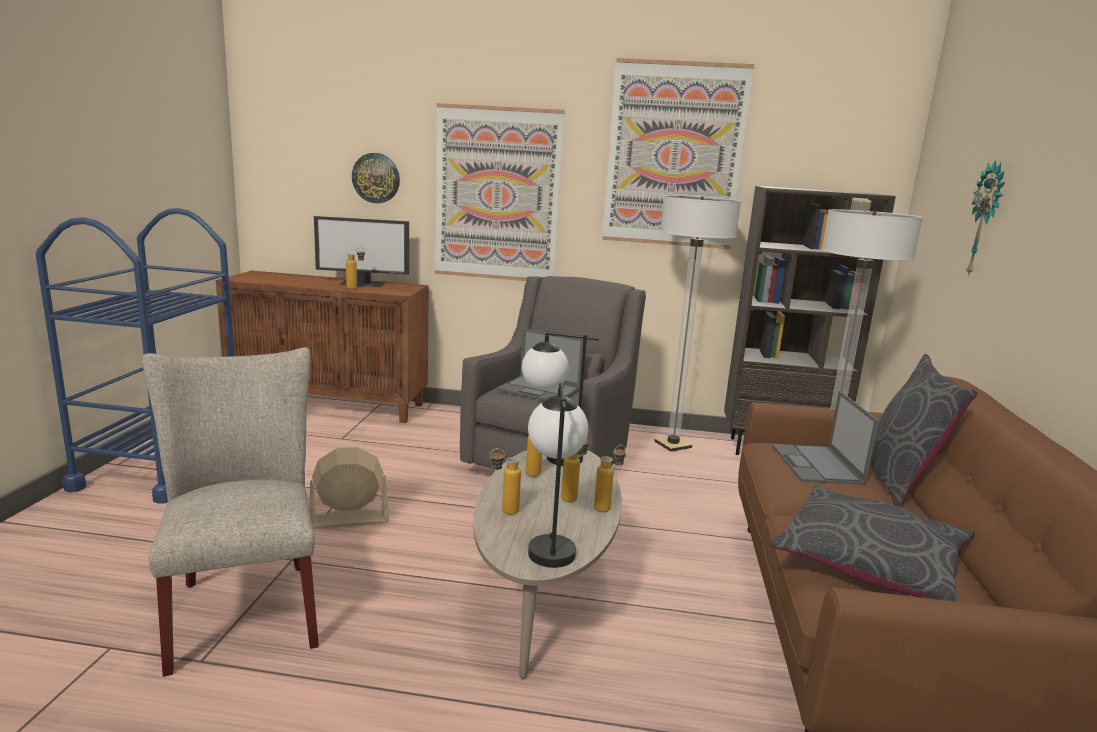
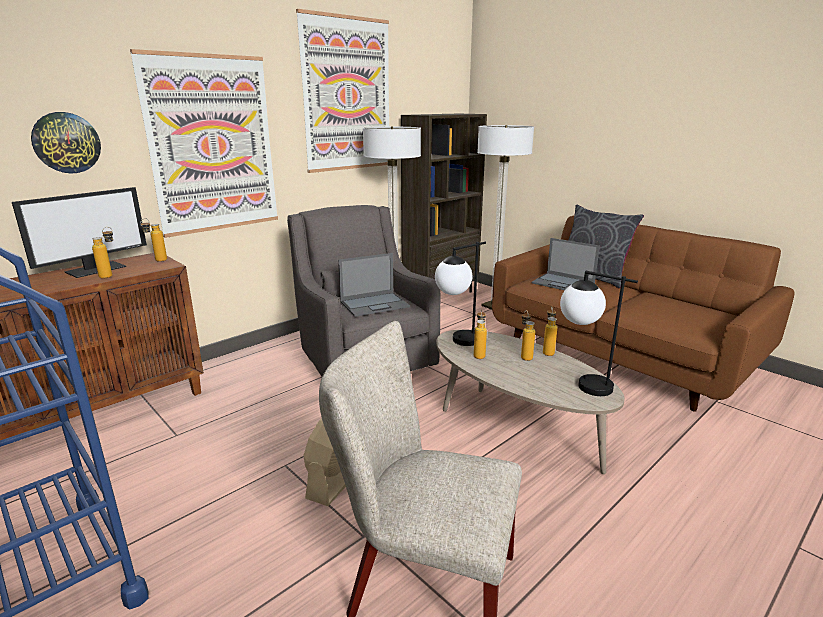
camera: 50 degrees left, 5 degrees up
(503, 511) = (526, 384): bottle -> bottle (157, 261)
(870, 561) = (672, 313): grey pillow -> none
(986, 220) = (565, 123): wall clock -> none

